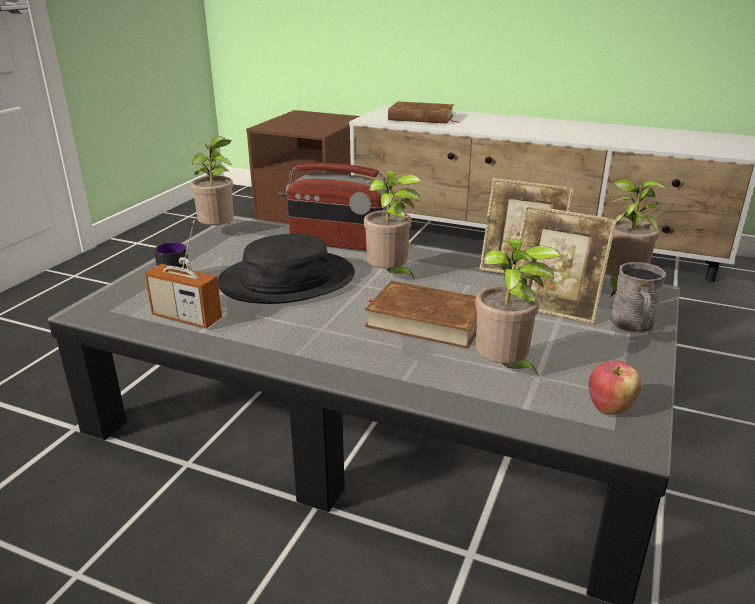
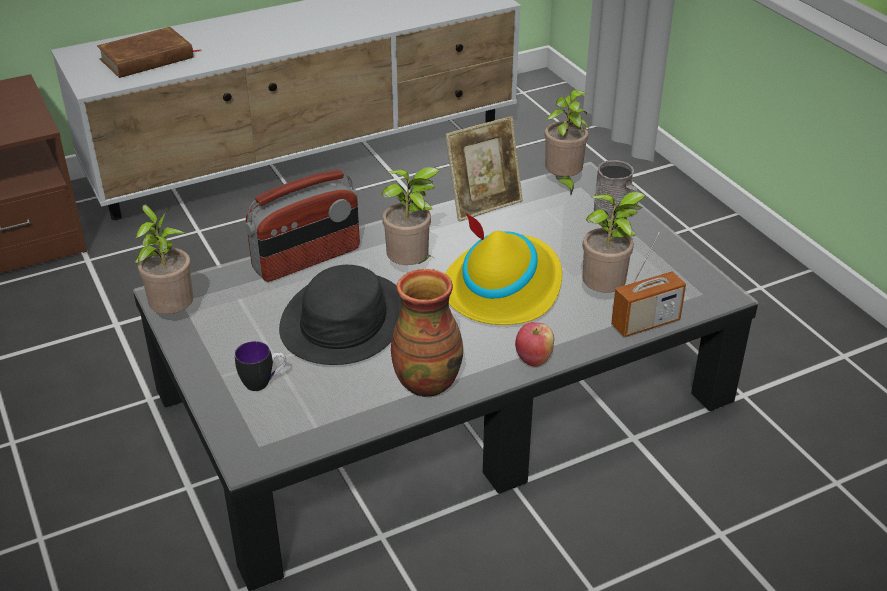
camera: 50 degrees left, 10 degrees up
(186, 317) = (344, 403): radio -> radio (645, 323)
(254, 338) = (427, 382): none -> vase
(426, 320) = (503, 288): brown book -> yellow hat
(553, 308) = (555, 227): picture frame -> none
(609, 407) = (686, 281): apple -> apple (533, 359)

